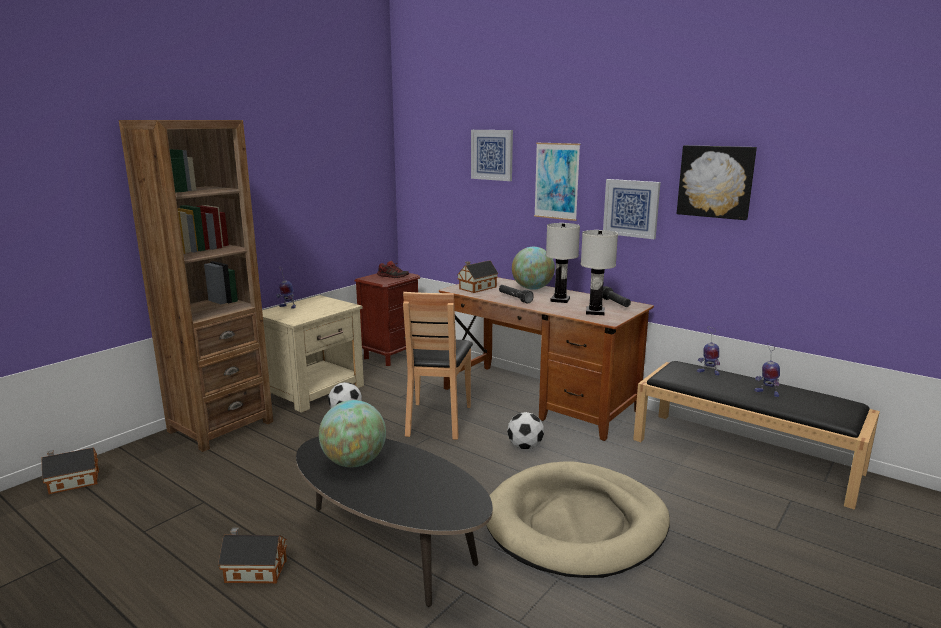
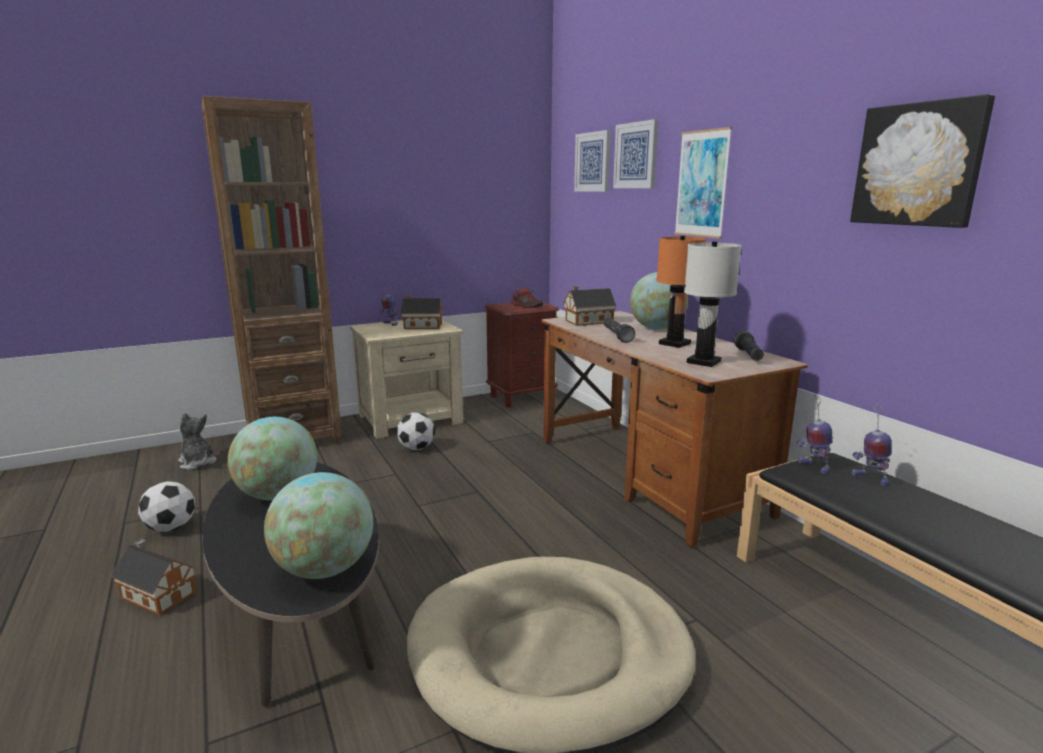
camera: 25 degrees right, 0 degrees up
(72, 482) = (130, 463): toy house -> toy house (421, 326)
(149, 467) = (197, 463): none -> plush toy
(437, 420) = (503, 475): brown chair -> none
(456, 497) = (324, 569): none -> globe
(525, 447) = (576, 530): football -> football (171, 527)
(559, 300) = (674, 343): white table lamp -> orange table lamp
(631, 208) = (790, 217): picture -> picture (593, 162)
(766, 393) = (955, 530): toy robot -> toy robot (813, 466)

